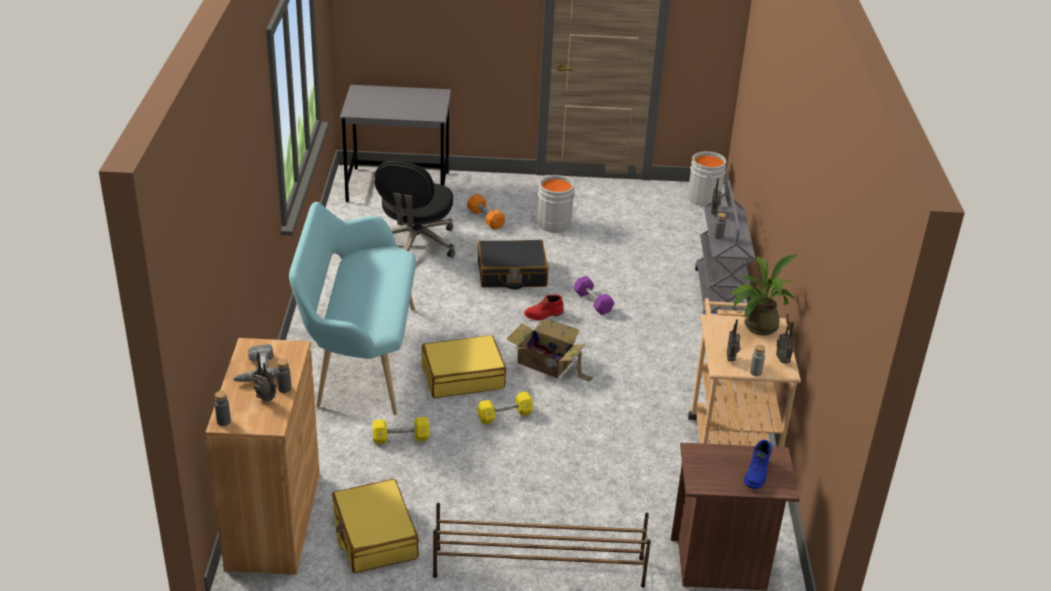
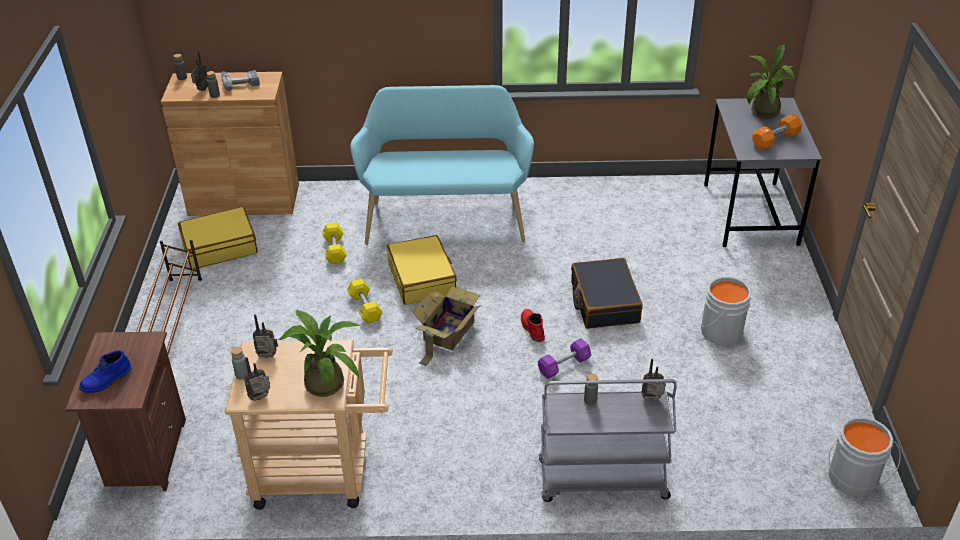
camera: 90 degrees right, 5 degrees up
(373, 100) = (762, 113): none -> potted plant
(415, 244) = (640, 234): black office chair -> none
(485, 219) = (710, 278): orange dumbbell -> orange dumbbell (775, 140)
(757, 474) = (107, 381): blue boot -> blue boot turned 60 degrees counterclockwise

